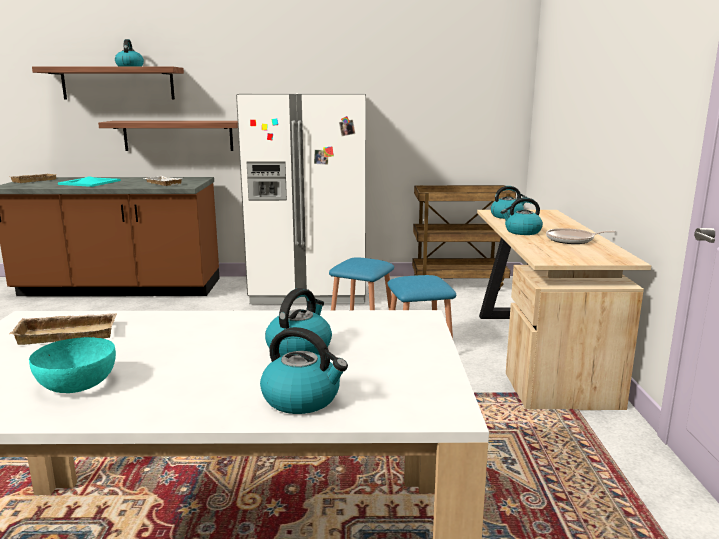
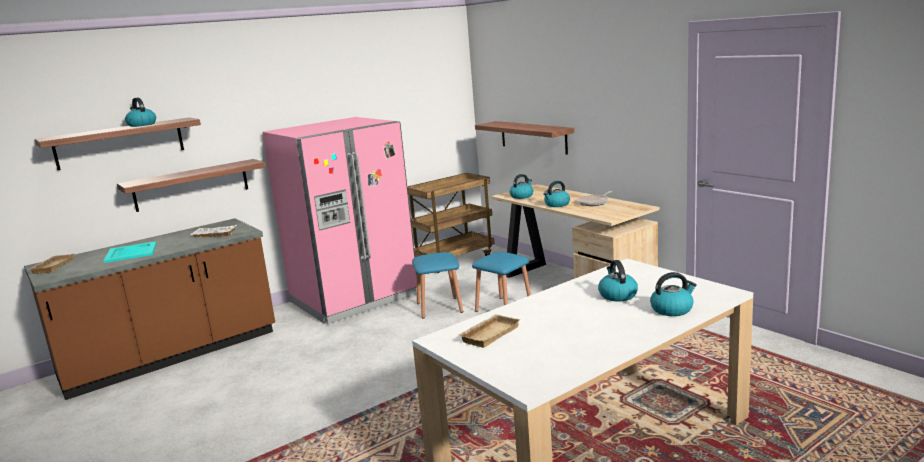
camera: 35 degrees left, 0 degrees up
(78, 384) = (570, 344): turquoise bowl -> none
(310, 290) = (354, 299): white fridge -> pink fridge
(564, 145) = (533, 137): none -> shelf

